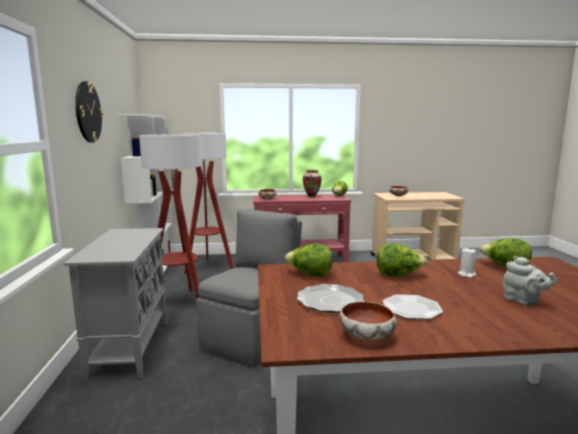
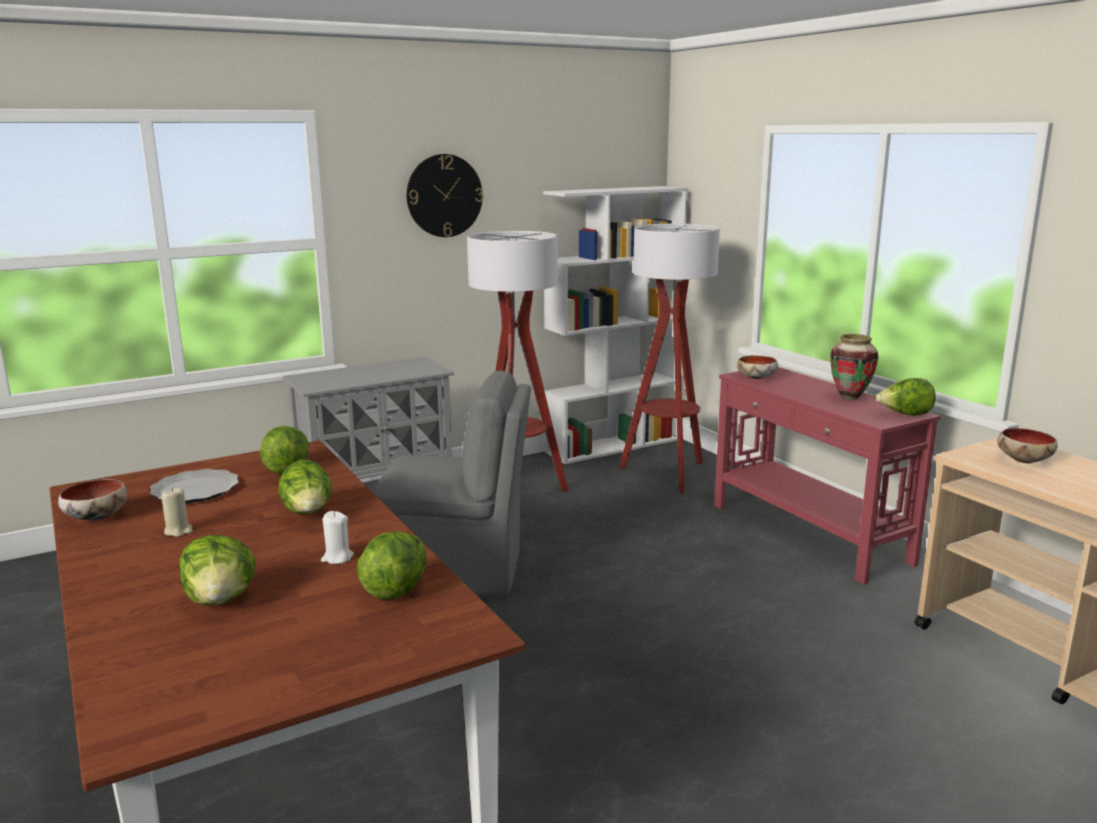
camera: 65 degrees right, 5 degrees up
(411, 308) = (178, 531): plate -> beige candle
(523, 301) = (221, 600): grey teapot -> lettuce

